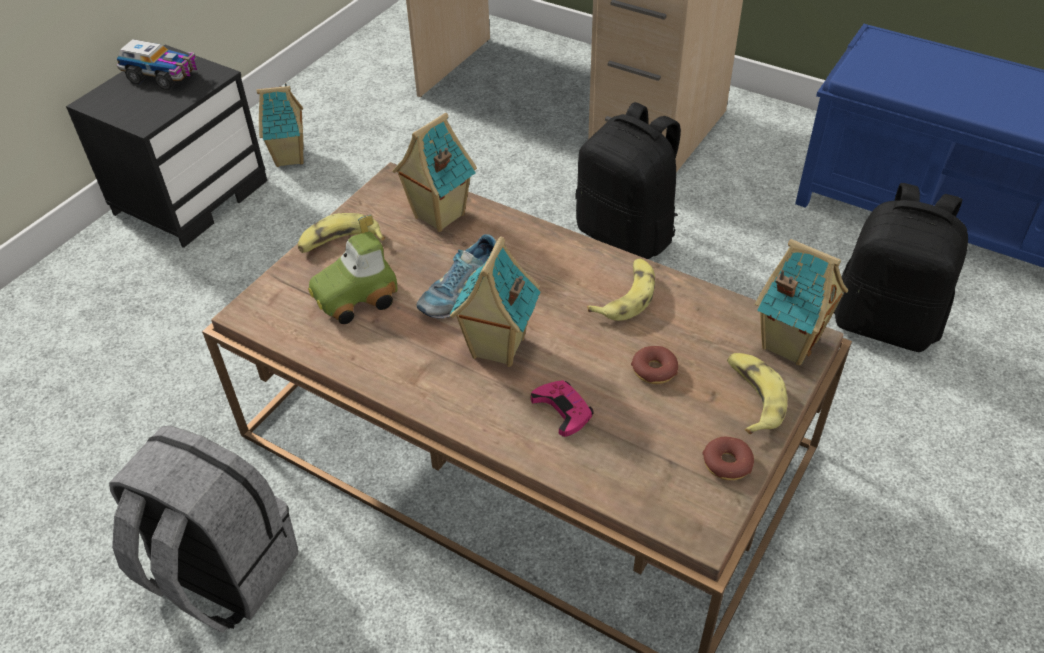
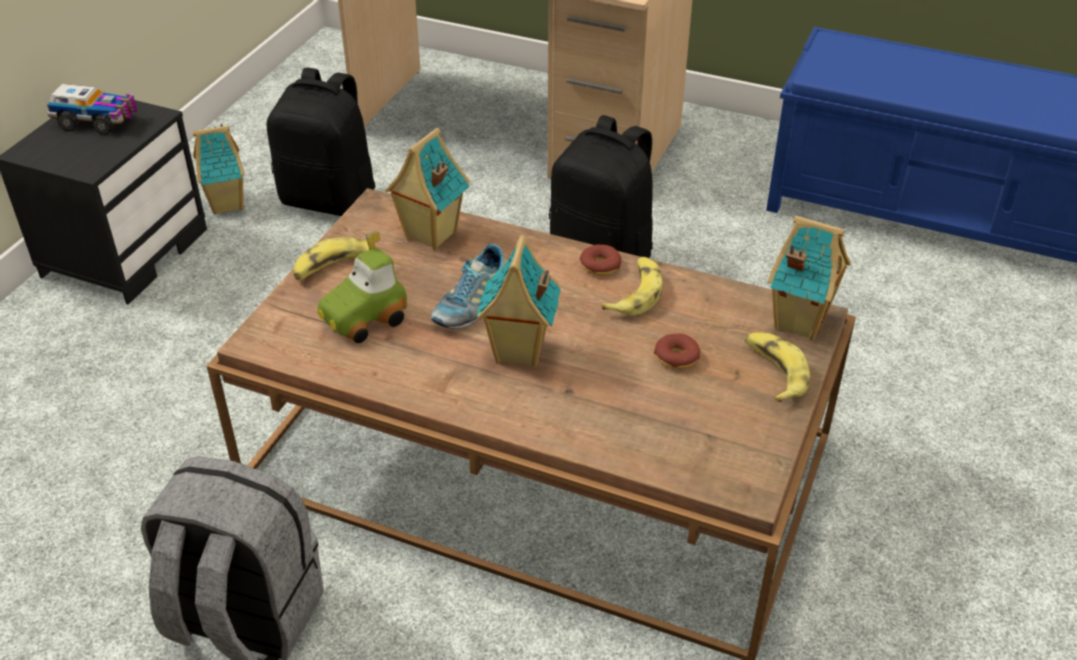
camera: 10 degrees left, 5 degrees down
(563, 410) = (596, 400): pink game controller -> none
(727, 463) = (762, 431): donut -> donut (600, 266)
(885, 322) = (873, 314): black backpack -> black backpack (330, 199)

